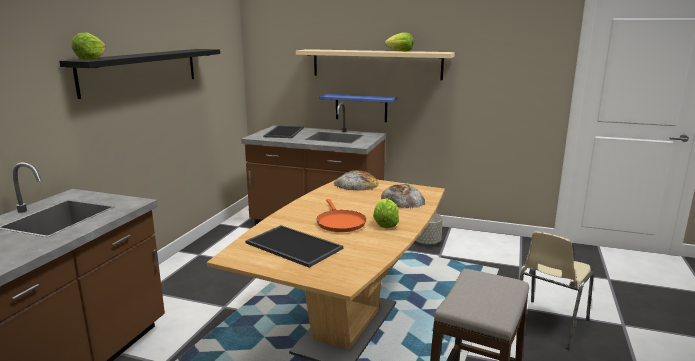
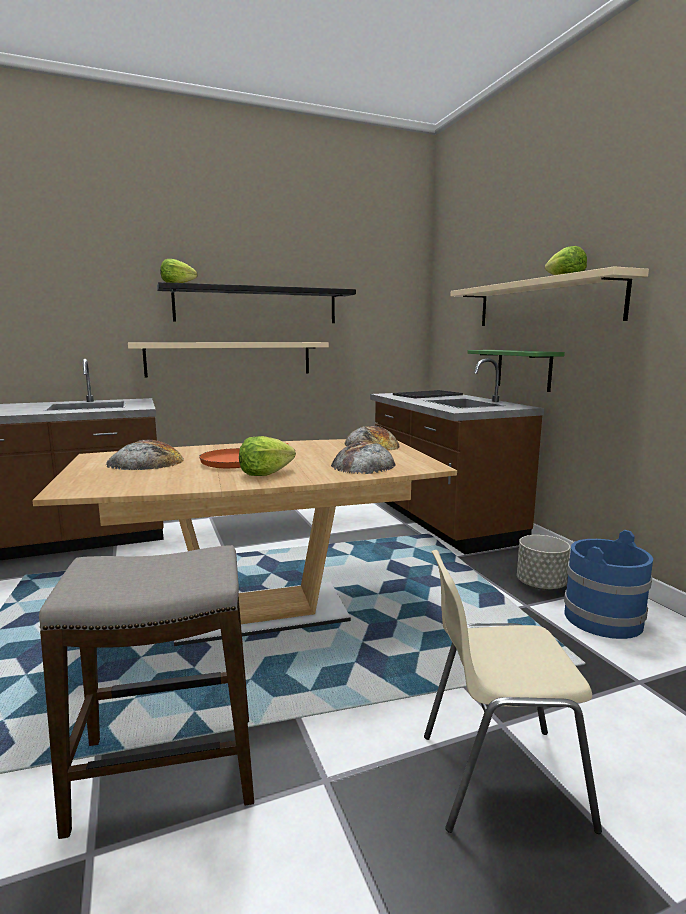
camera: 50 degrees right, 5 degrees down
(127, 128) = (230, 358): none -> beige shelf
(292, 246) = (145, 462): tray -> bread
(361, 107) = (523, 369): blue shelf -> green shelf
(471, 247) = (603, 619): none -> blue bucket

